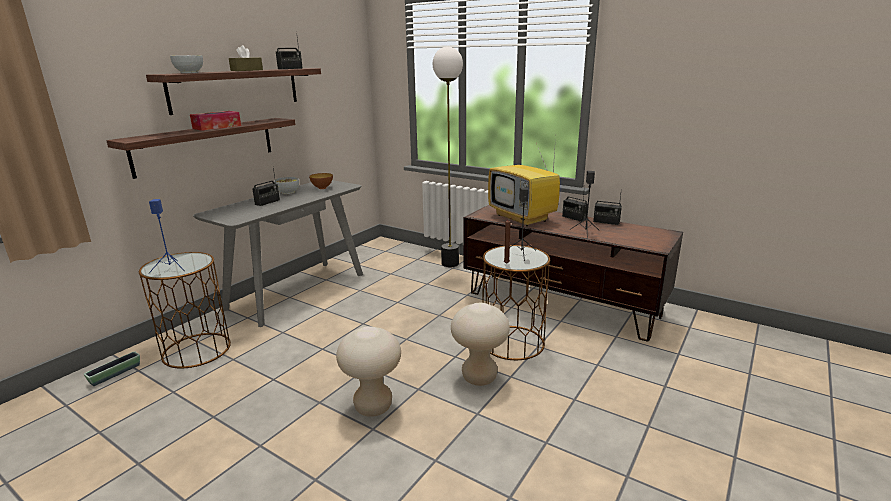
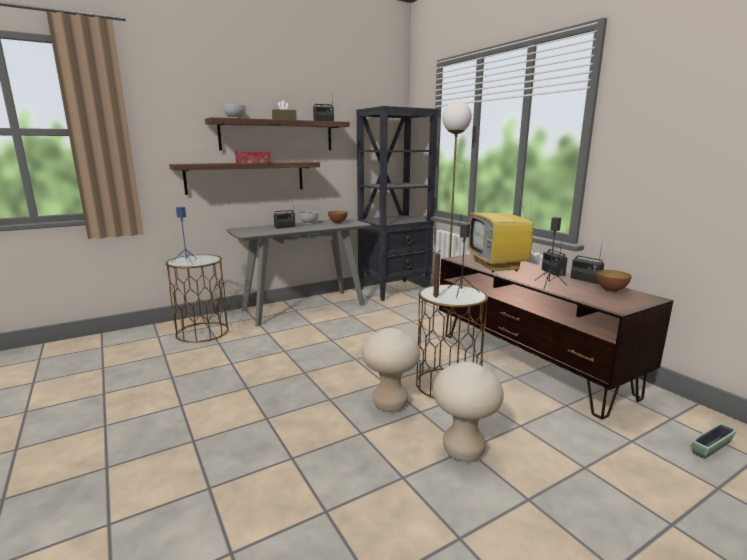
camera: 25 degrees right, 5 degrees down
(115, 374) = (144, 335): planter -> planter (711, 447)
(373, 406) = (282, 402): beige stool -> beige stool (463, 451)
(380, 251) = (395, 290): none -> black bookcase
(635, 230) = (611, 291): none -> bowl

